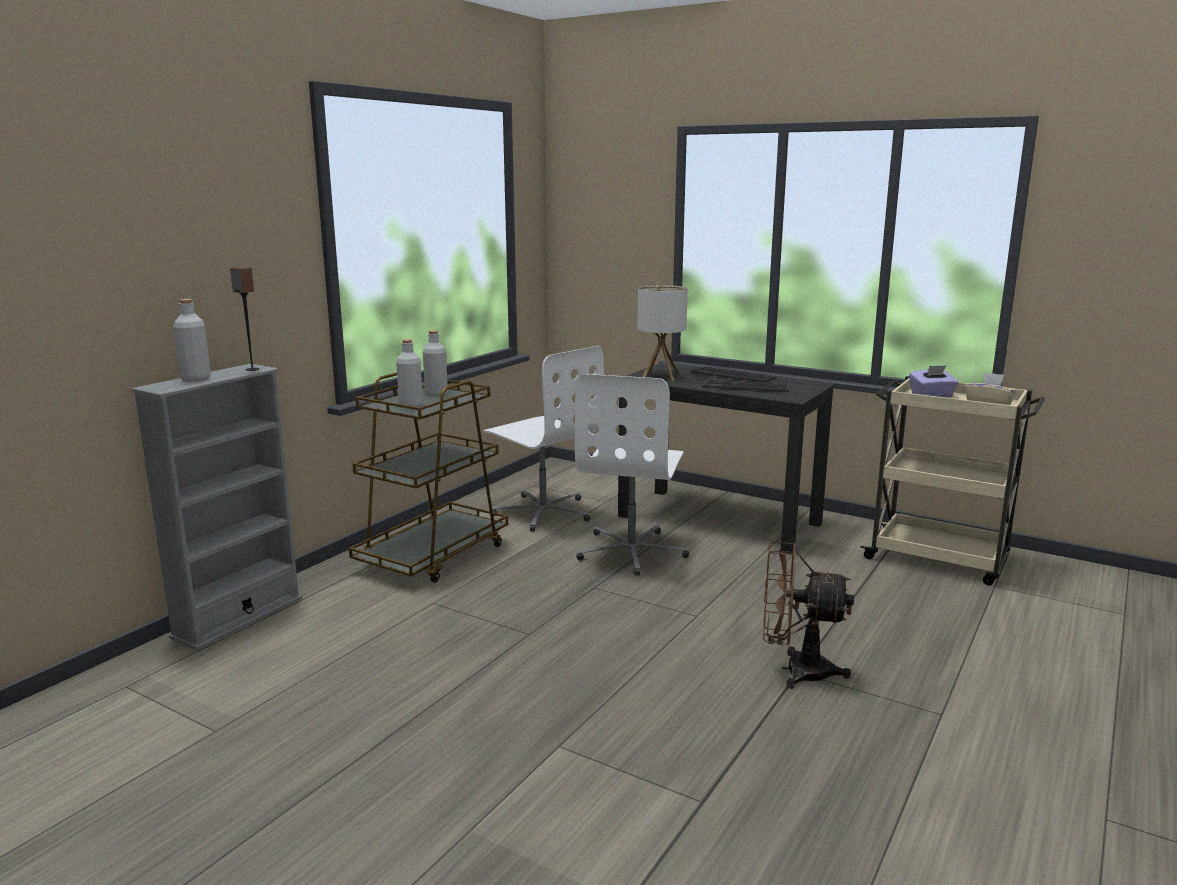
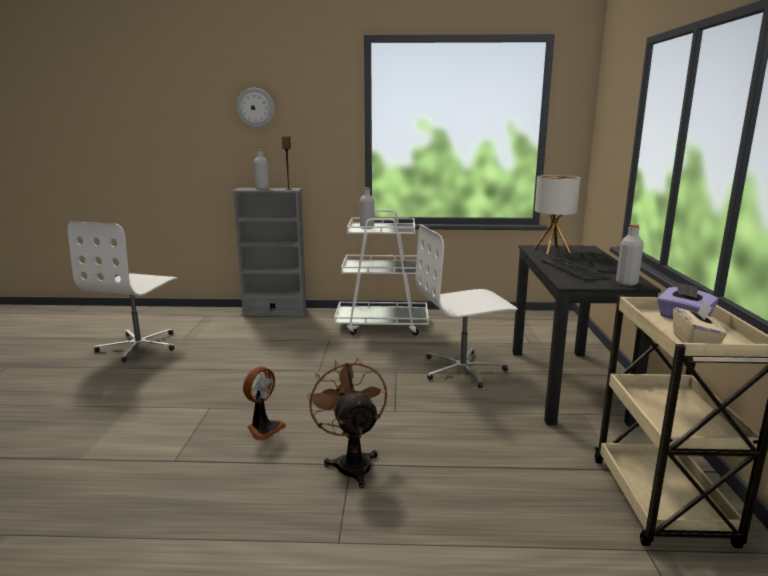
camera: 60 degrees right, 0 degrees up
(142, 214) = (255, 108): none -> wall clock
(433, 555) = (382, 325): brown cart -> white cart
(436, 393) = (399, 226): grey bottle -> grey bottle (626, 283)
(543, 512) = (481, 332): white office chair -> white office chair (139, 346)
(667, 711) = (263, 428): none -> fan

